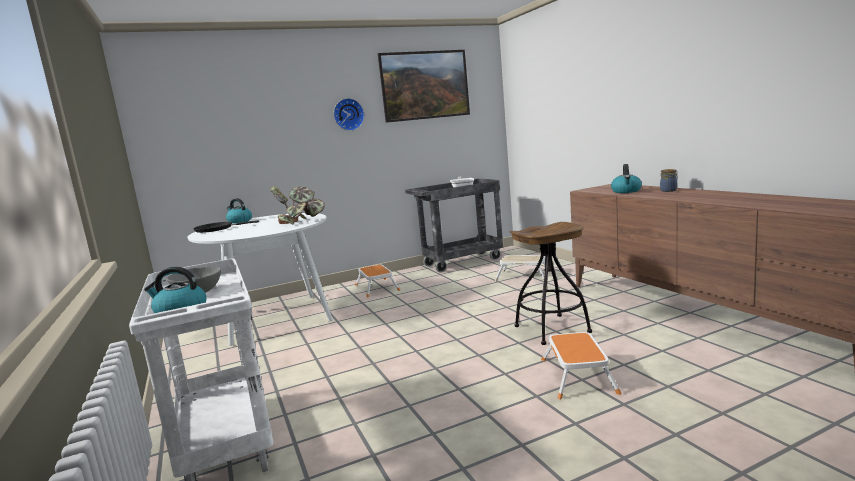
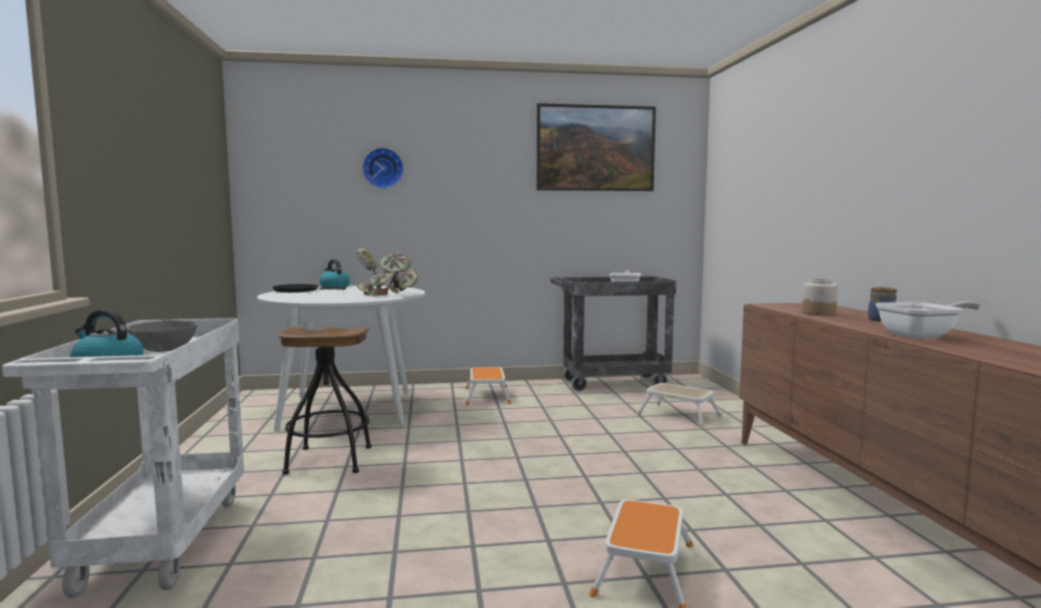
camera: 15 degrees right, 5 degrees down
(348, 114) = (489, 175): wall clock -> wall clock (383, 168)
(551, 329) = (660, 493): brown stool -> brown stool (328, 459)
(626, 191) = (819, 313): kettle -> jar
(706, 197) = (922, 336): none -> frying pan

